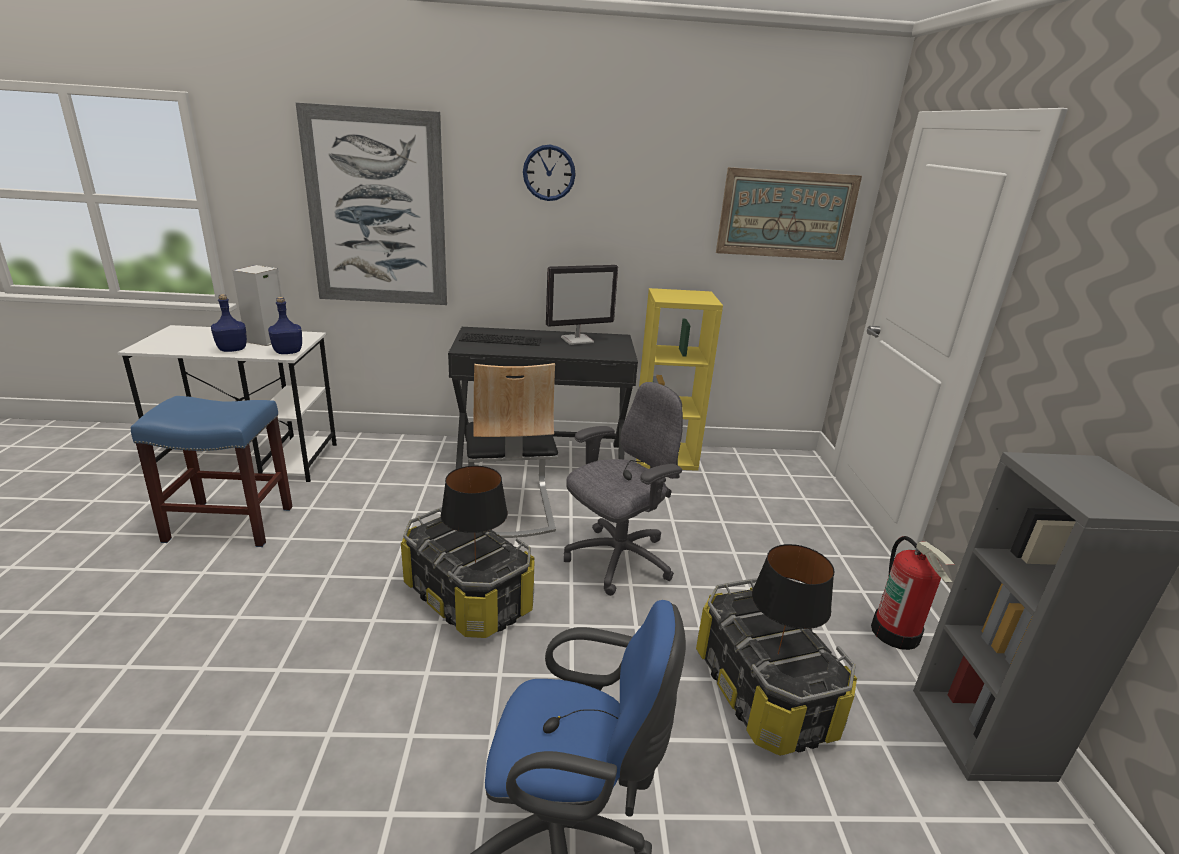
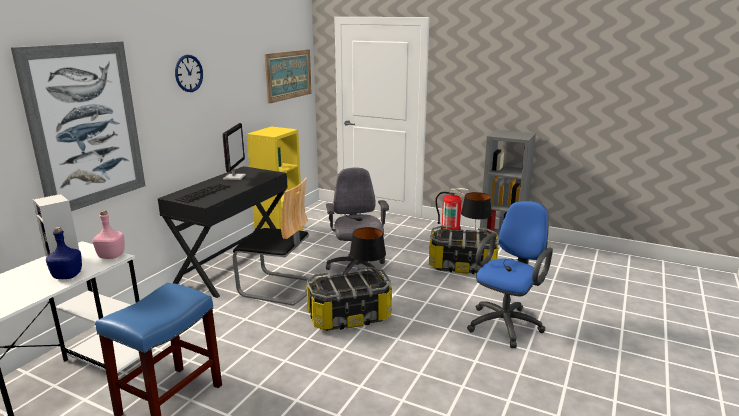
camera: 60 degrees left, 5 degrees down
(288, 352) = (112, 256): blue bottle -> pink bottle

